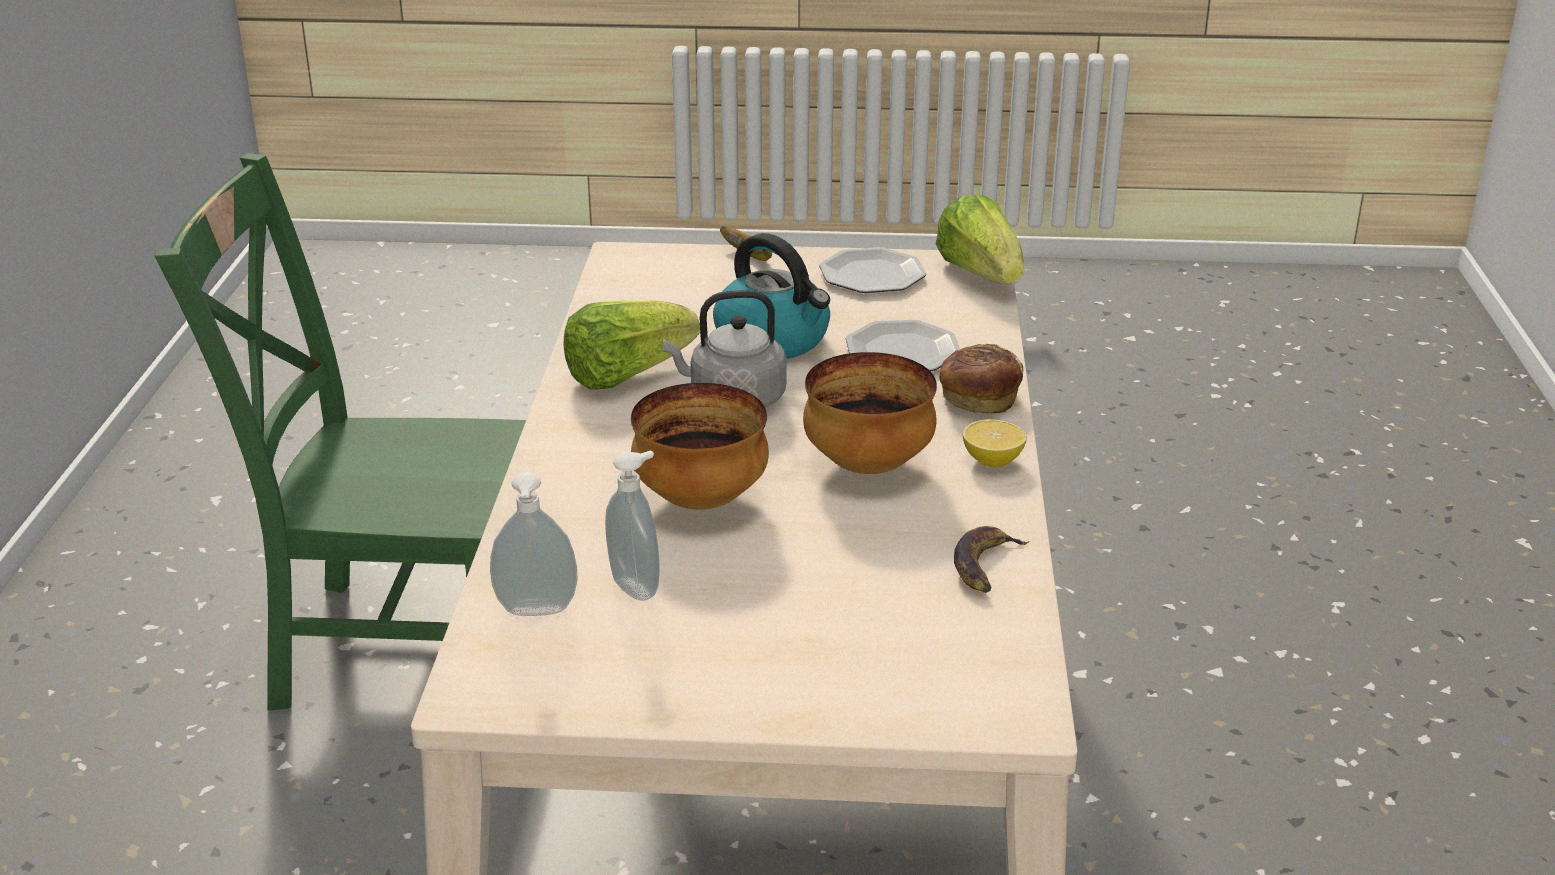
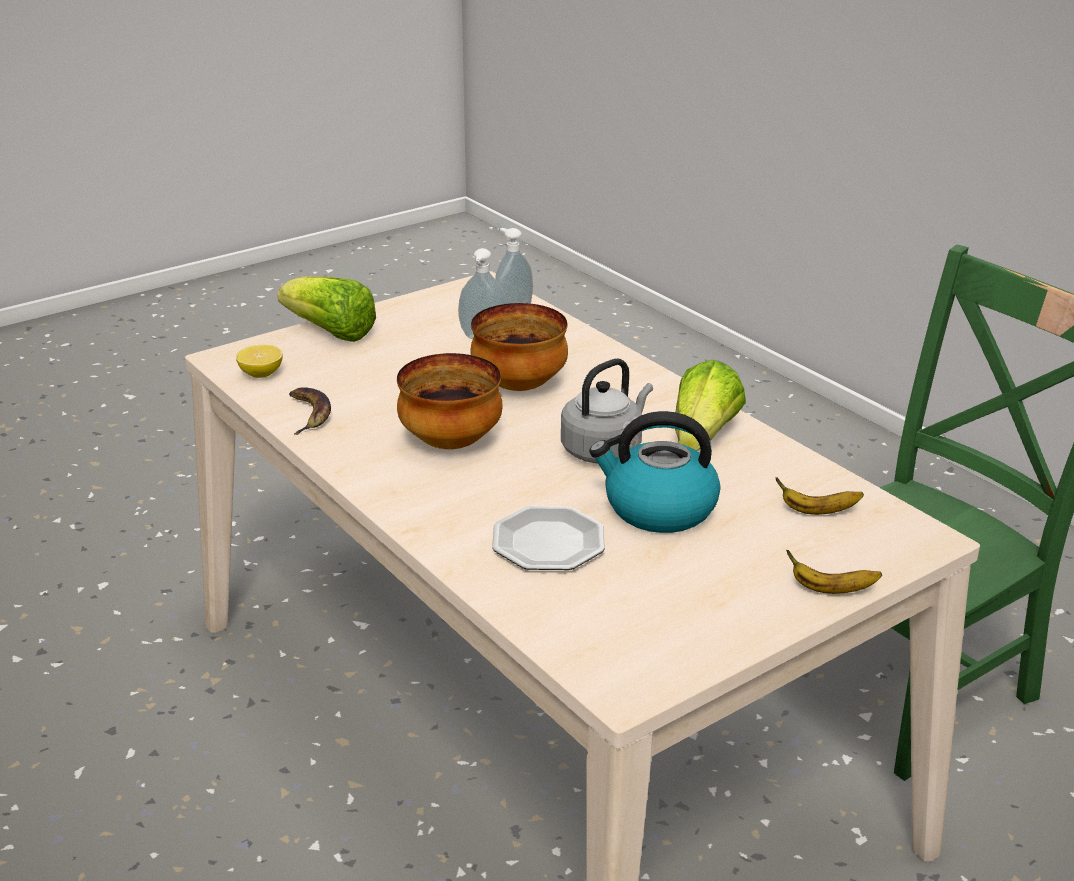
camera: 140 degrees right, 0 degrees up
(657, 294) = (817, 511): none -> banana
(872, 275) = (695, 621): plate -> none
(978, 399) = (436, 523): bread -> none
(981, 275) = (599, 674): lettuce -> lettuce (330, 333)
(992, 460) = (372, 478): lemon -> lemon (261, 374)

